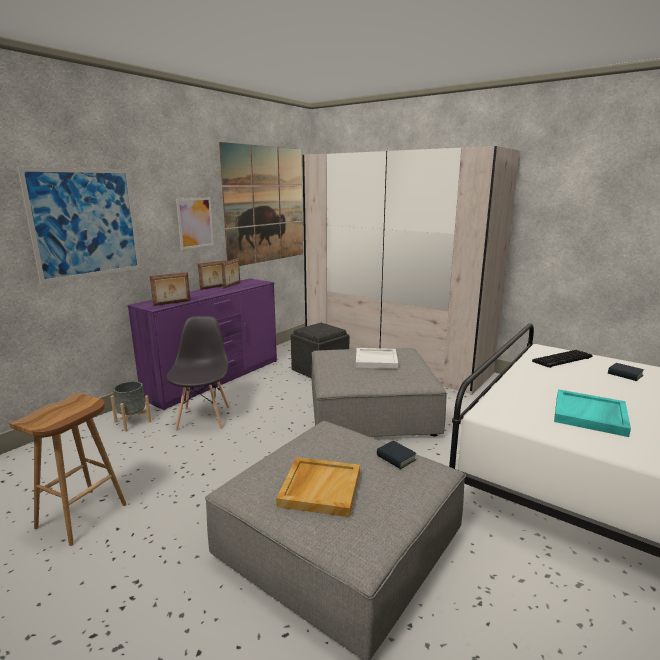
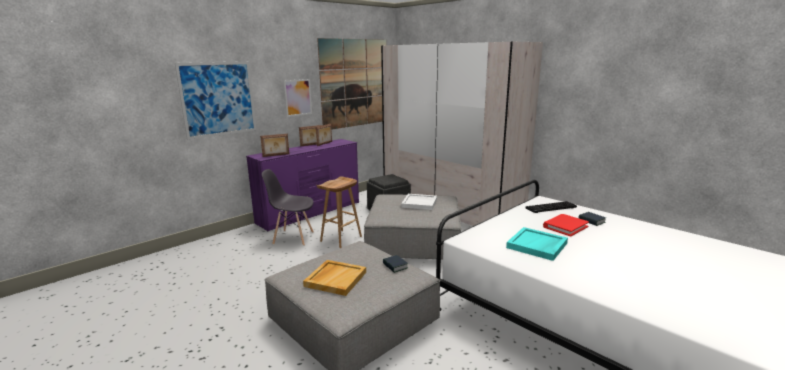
camera: 10 degrees right, 0 degrees up
(81, 517) = (199, 290): brown stool -> brown stool (341, 239)
(132, 422) = (245, 237): grey planter -> none
(203, 418) = (293, 238): grey chair -> grey chair turned 90 degrees counterclockwise
(601, 385) = (565, 227): none -> red book

